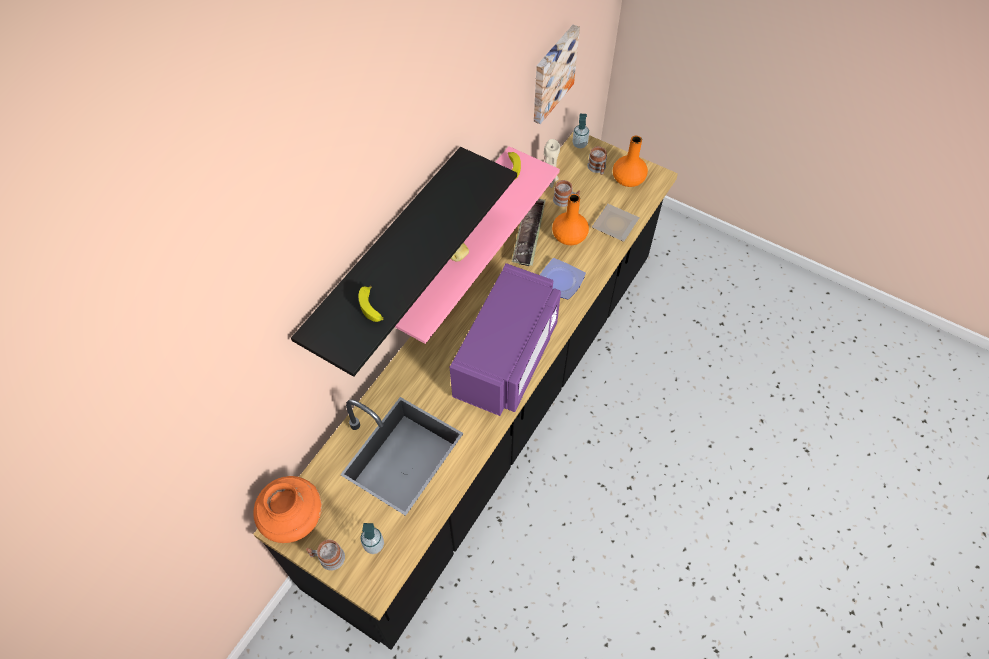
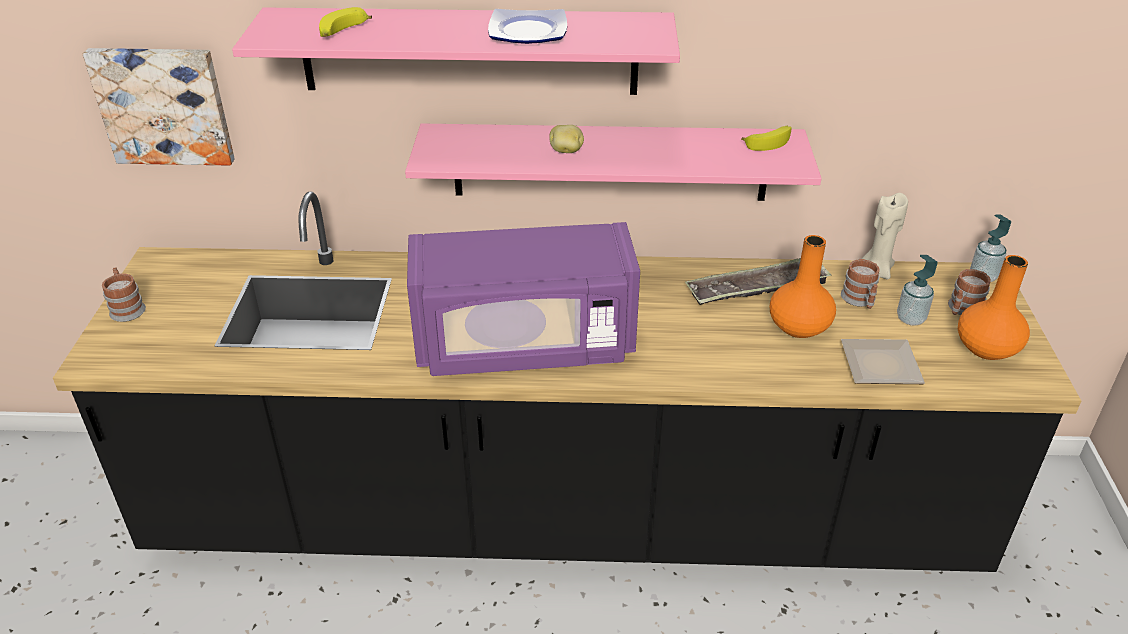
camera: 60 degrees right, 20 degrees down
(293, 519) = (170, 265): orange vase -> none
(374, 545) = (159, 336): soap dispenser -> soap dispenser (910, 319)
(385, 253) = (469, 51): black shelf -> pink shelf
(552, 73) = (958, 85): picture -> picture (164, 105)
(559, 281) = (707, 346): plate -> plate (526, 31)

